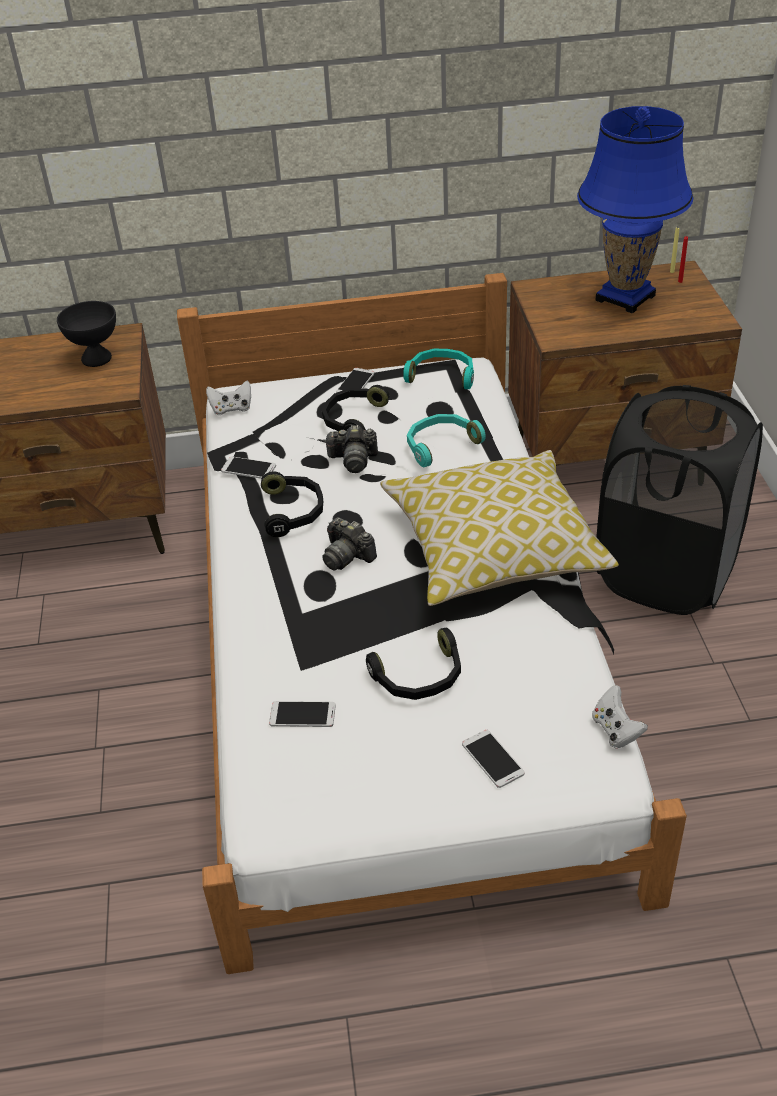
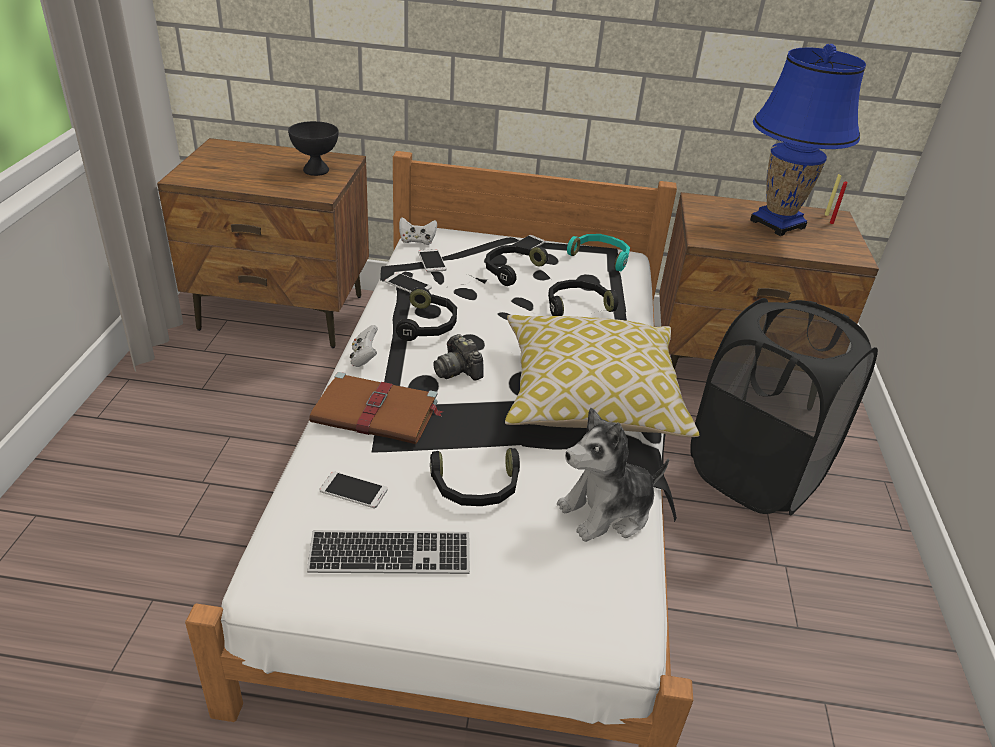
camera: 10 degrees right, 5 degrees down
(287, 627) = (377, 413): none -> brown book
(353, 460) = (497, 299): camera -> none
(368, 768) = (390, 555): none -> keyboard
(440, 445) = (577, 305): turquoise headphones -> black headphones
(492, 759) = (513, 582): phone -> phone (432, 261)
(553, 665) = (607, 511): none -> plush toy
(616, 730) = (647, 590): white game controller -> white game controller (364, 358)

